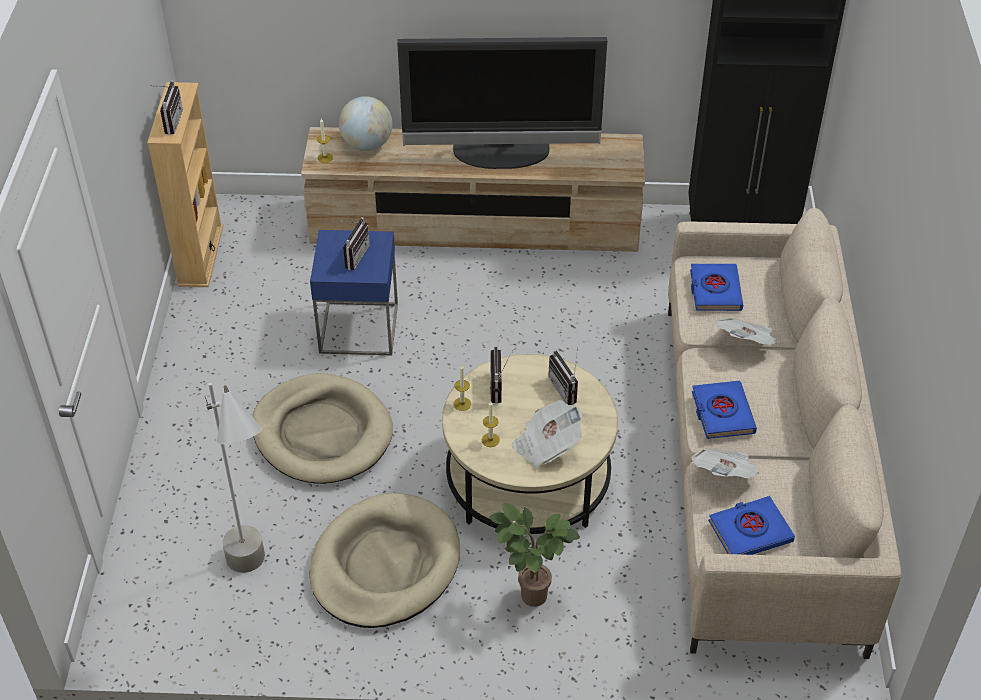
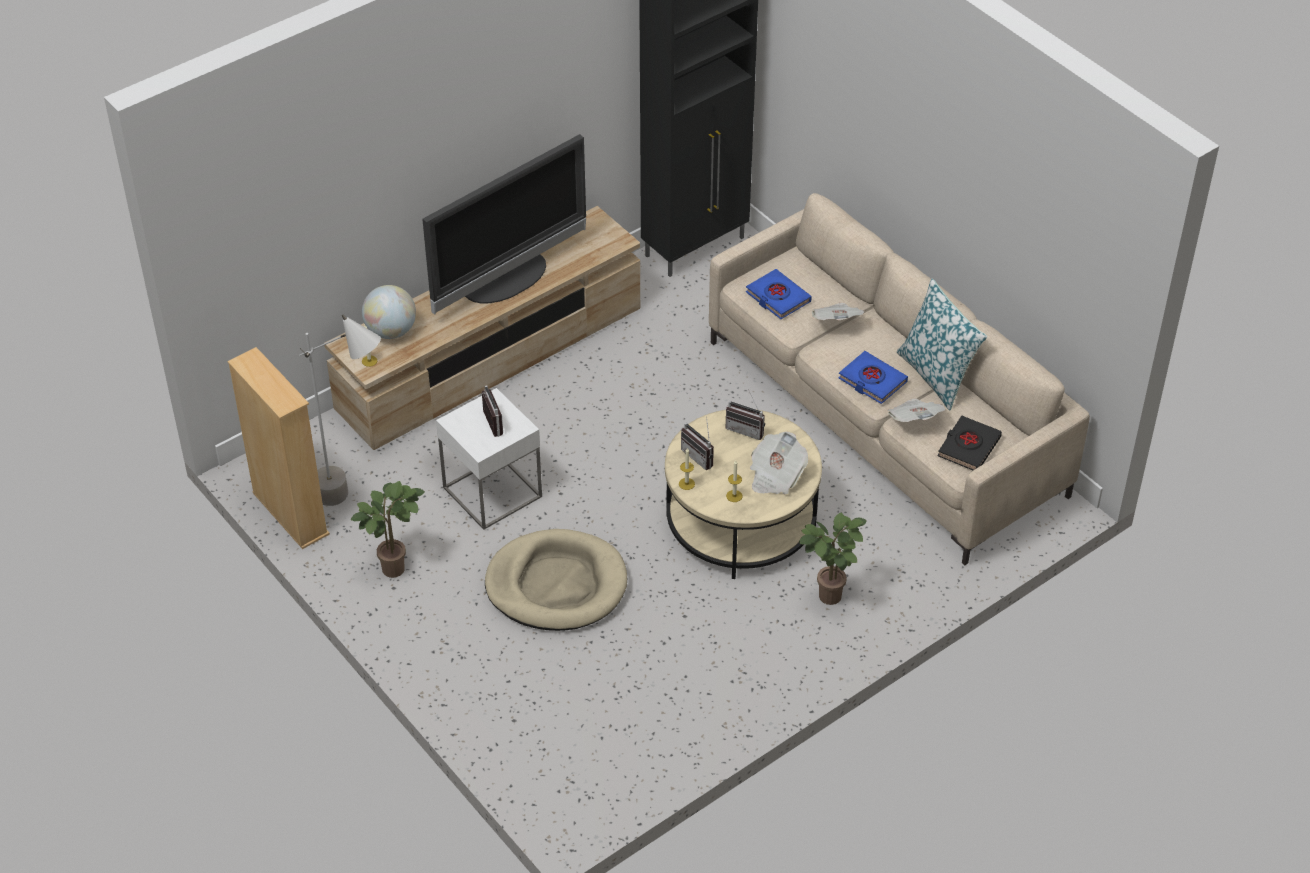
camera: 40 degrees left, 0 degrees up
(169, 122) = (276, 391): radio -> none
(225, 340) = (395, 566): none -> potted plant
(258, 580) = (631, 713): grey floor lamp -> grey floor lamp (357, 501)
(359, 328) = (492, 492): blue side table -> white side table
(385, 565) = (708, 643): beige dog bed -> none
(750, 531) = (968, 447): blue book -> black book
(792, 445) = (936, 375): none -> pillow

